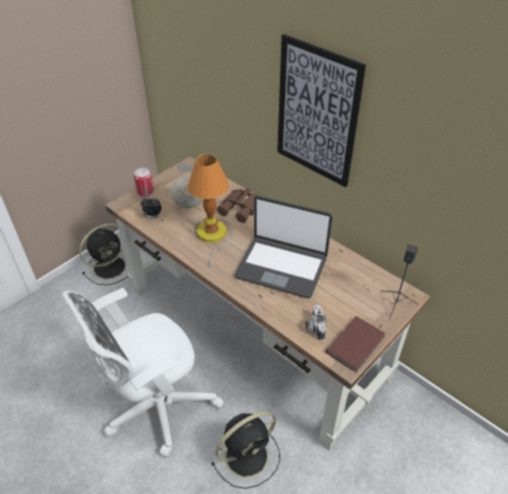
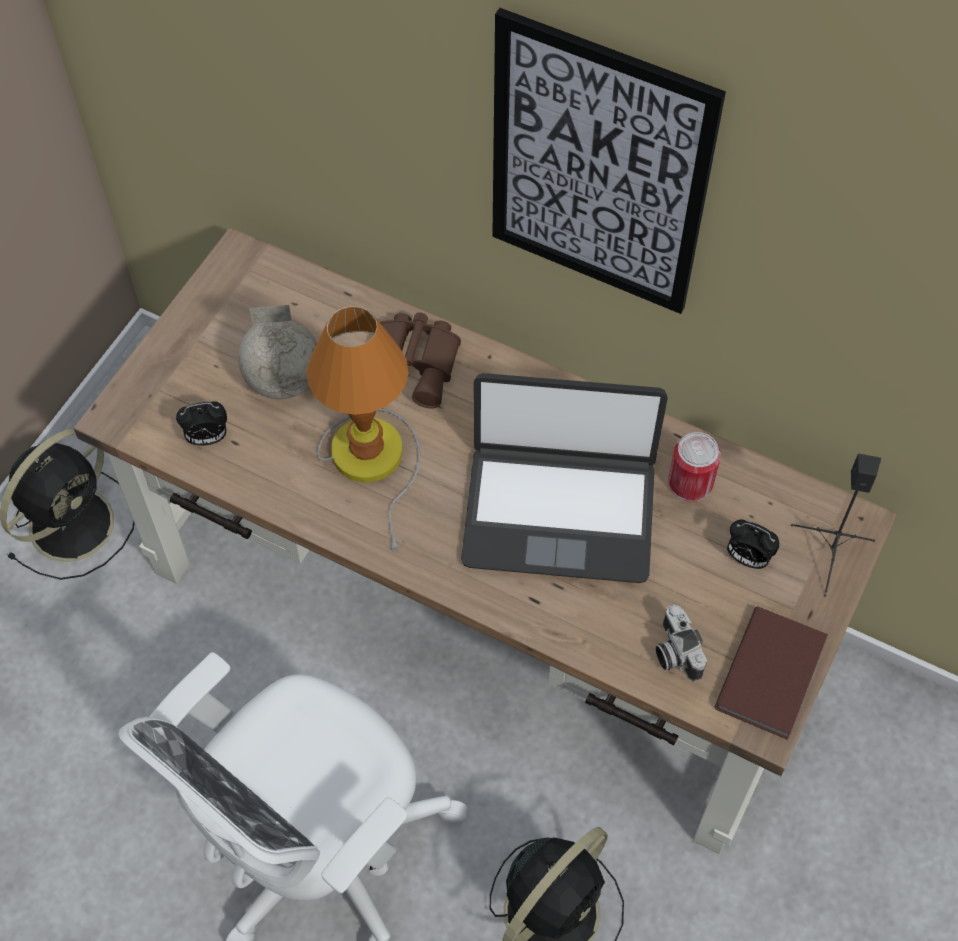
camera: 15 degrees left, 15 degrees up
(145, 191) = (160, 365): can -> can (690, 482)
(357, 299) = (747, 558): none -> alarm clock

